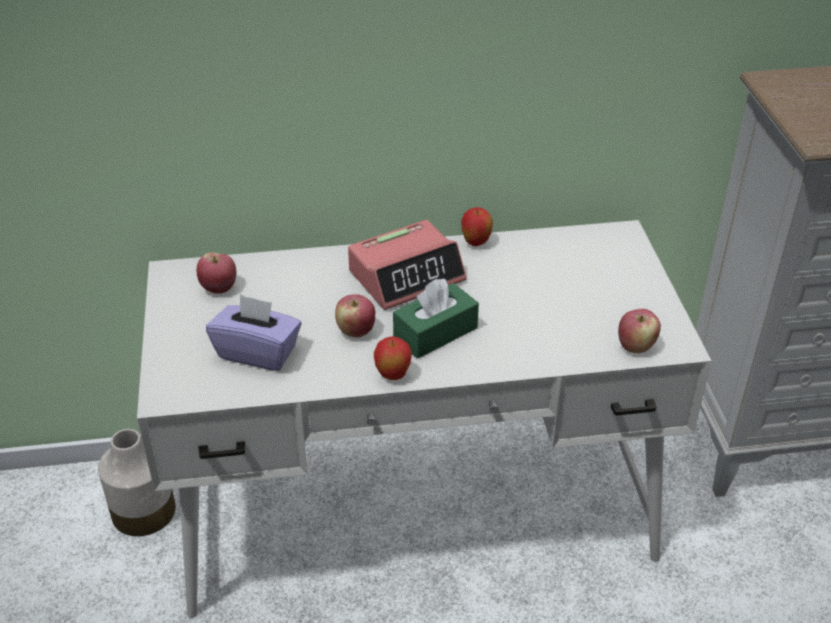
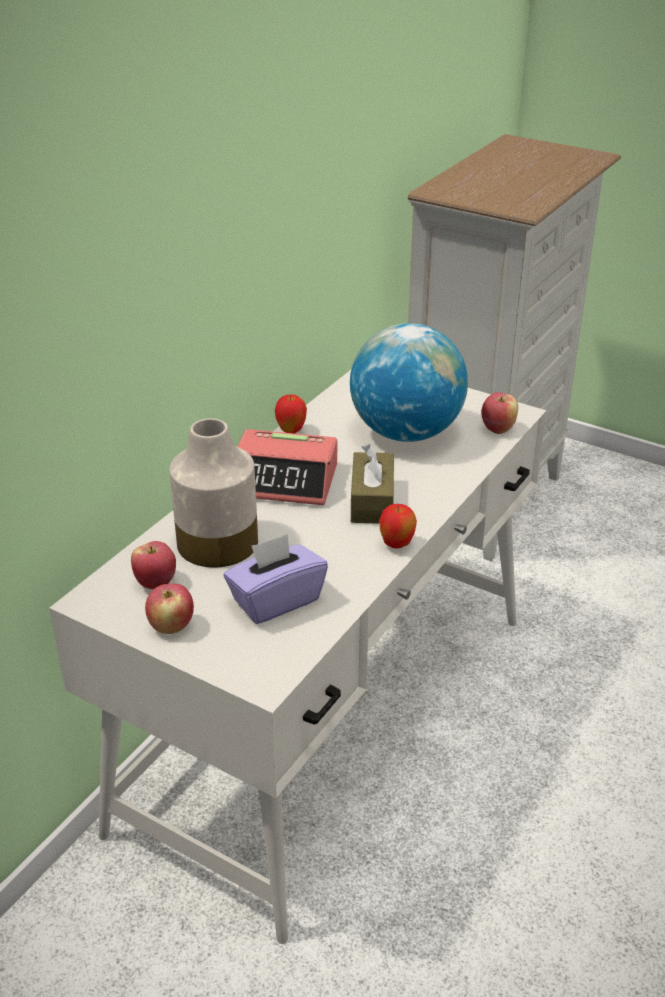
camera: 50 degrees left, 5 degrees down
(144, 510) = (116, 909): beige vase -> beige vase (217, 541)
(355, 331) = (318, 537): apple -> apple (171, 626)
(407, 275) = (284, 480): alarm clock -> alarm clock turned 90 degrees clockwise
(435, 332) = (372, 501): green tissue box -> brown tissue box
(556, 299) = (406, 432): none -> globe

